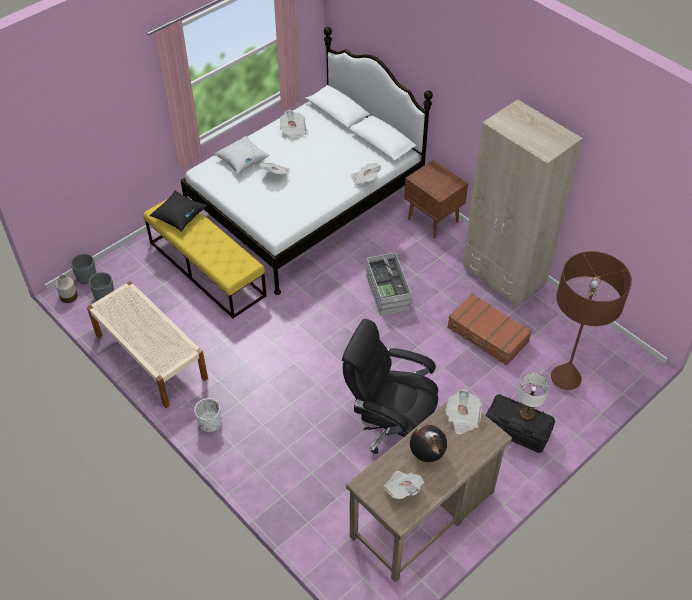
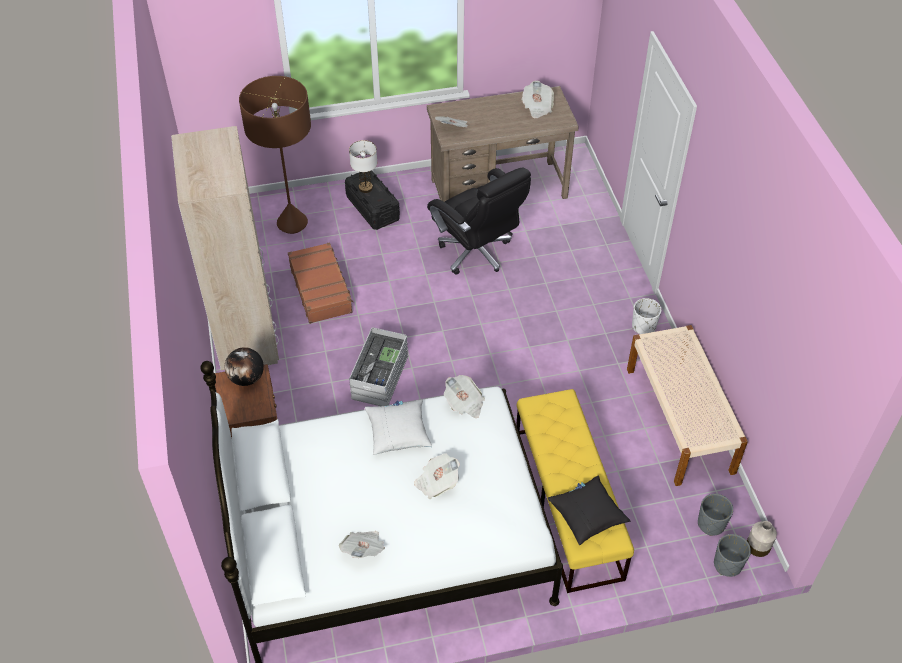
camera: 150 degrees left, 0 degrees up
(242, 160) = (467, 529): grey pillow -> grey pillow (398, 433)
(365, 179) = (331, 422): newspaper -> newspaper (464, 403)
(427, 453) = (501, 119): globe -> globe (247, 378)

